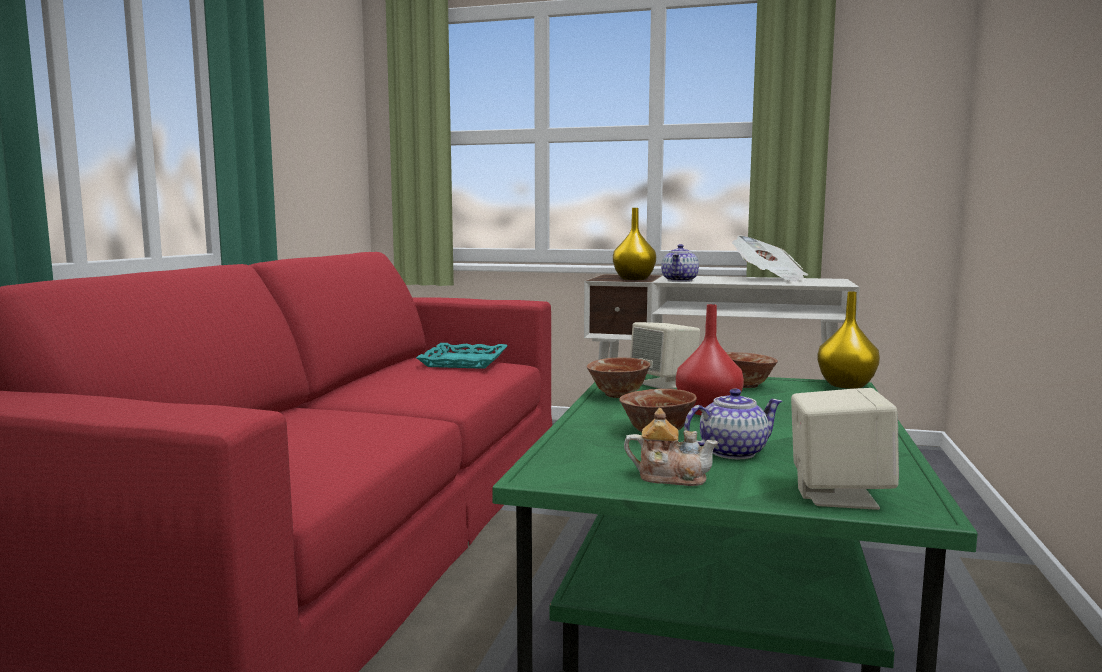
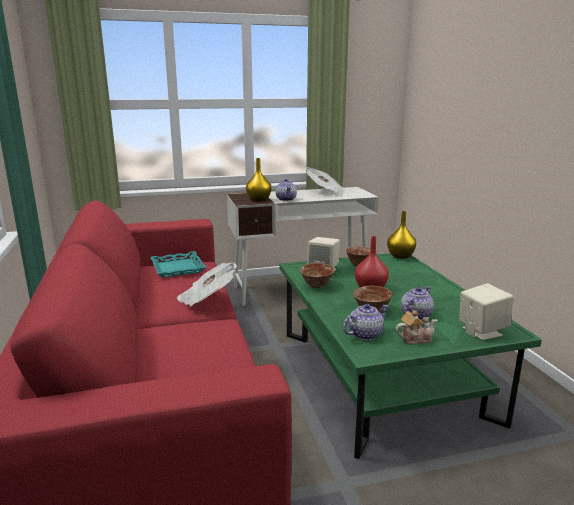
camera: 30 degrees left, 10 degrees up
(443, 392) = (207, 298): none -> newspaper
(586, 456) = (364, 334): none -> teapot

